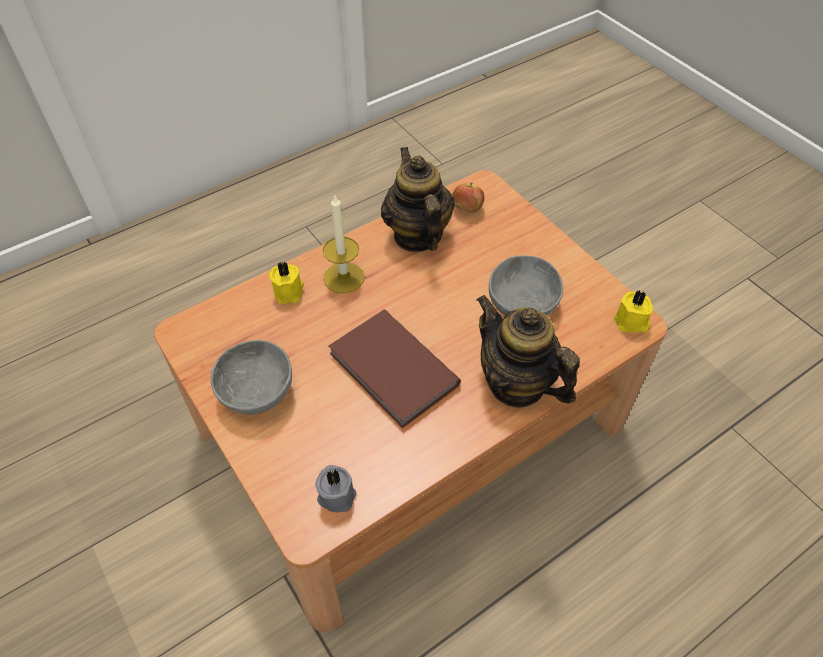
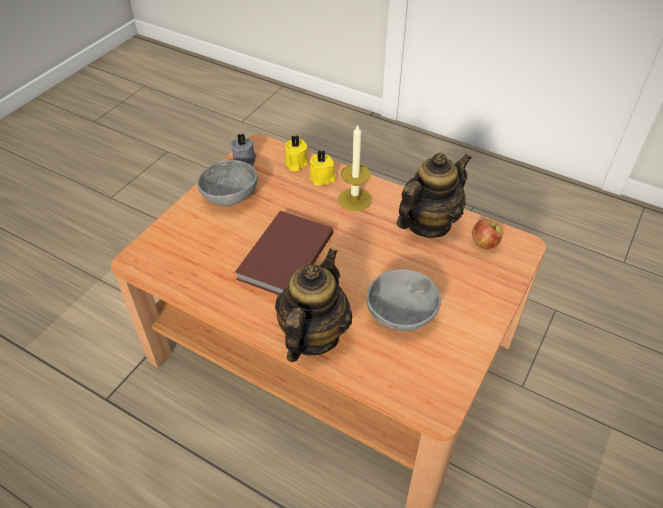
camera: 65 degrees right, 5 degrees down
(336, 494) = (167, 264): grey candle -> grey candle (245, 160)
(631, 322) = (434, 403): yellow candle -> yellow candle (295, 163)

